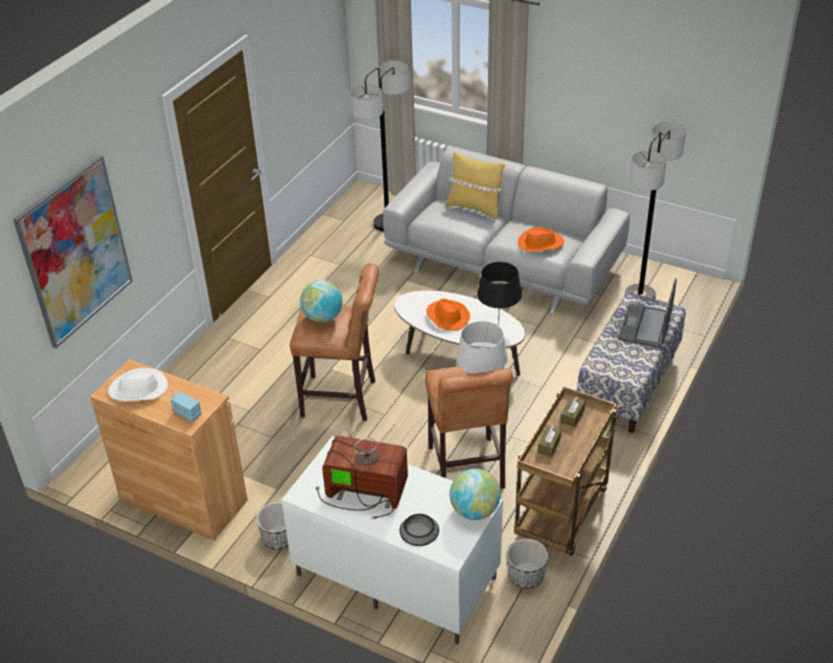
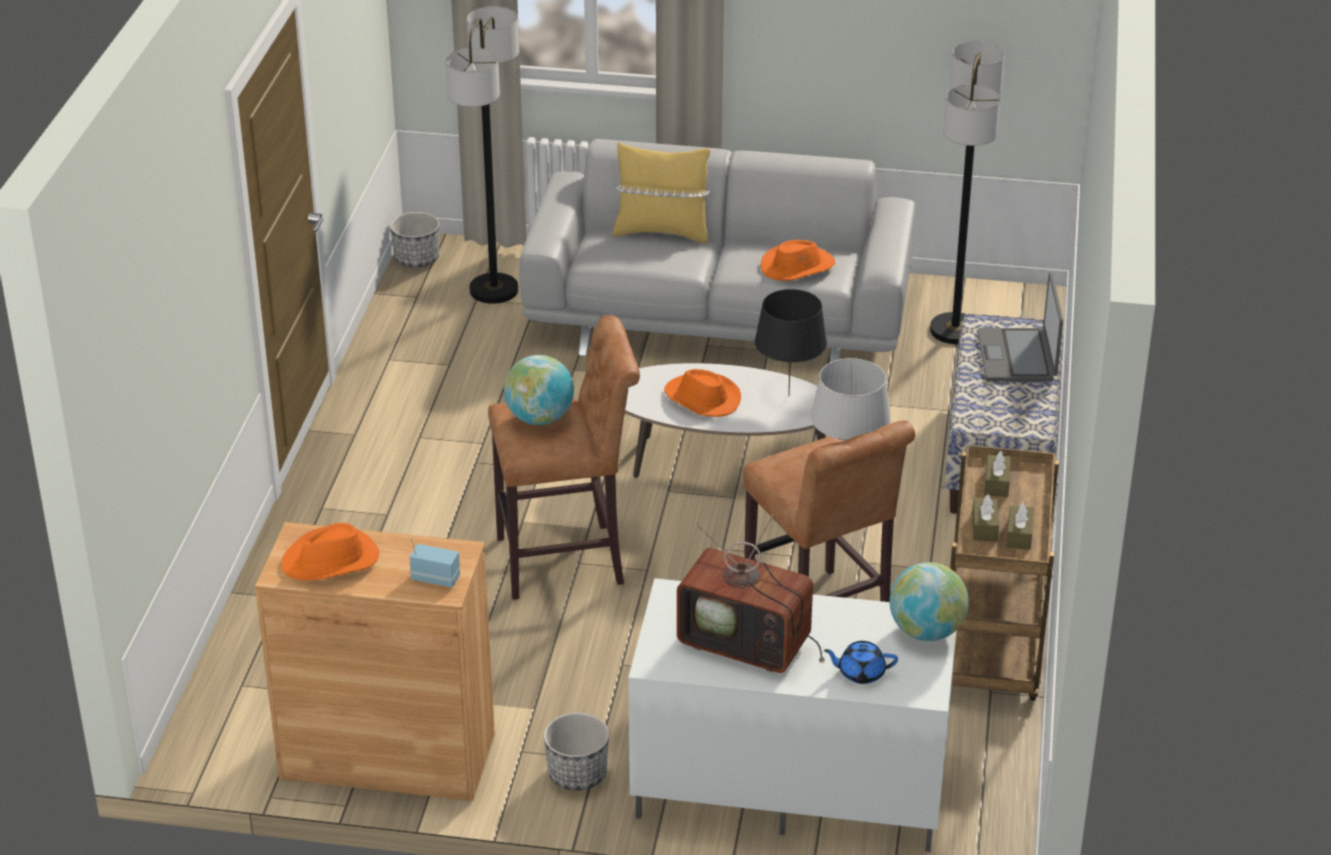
camera: 20 degrees left, 5 degrees down
(75, 251) = (158, 360): picture -> none
(139, 389) = (331, 560): white hat -> orange hat
(363, 493) = (749, 643): television -> television turned 150 degrees counterclockwise
(419, 530) = (860, 673): bowl -> blue teapot
(526, 576) = (983, 742): planter -> planter (417, 259)
(568, 455) = (1019, 535): none -> brown tissue box

